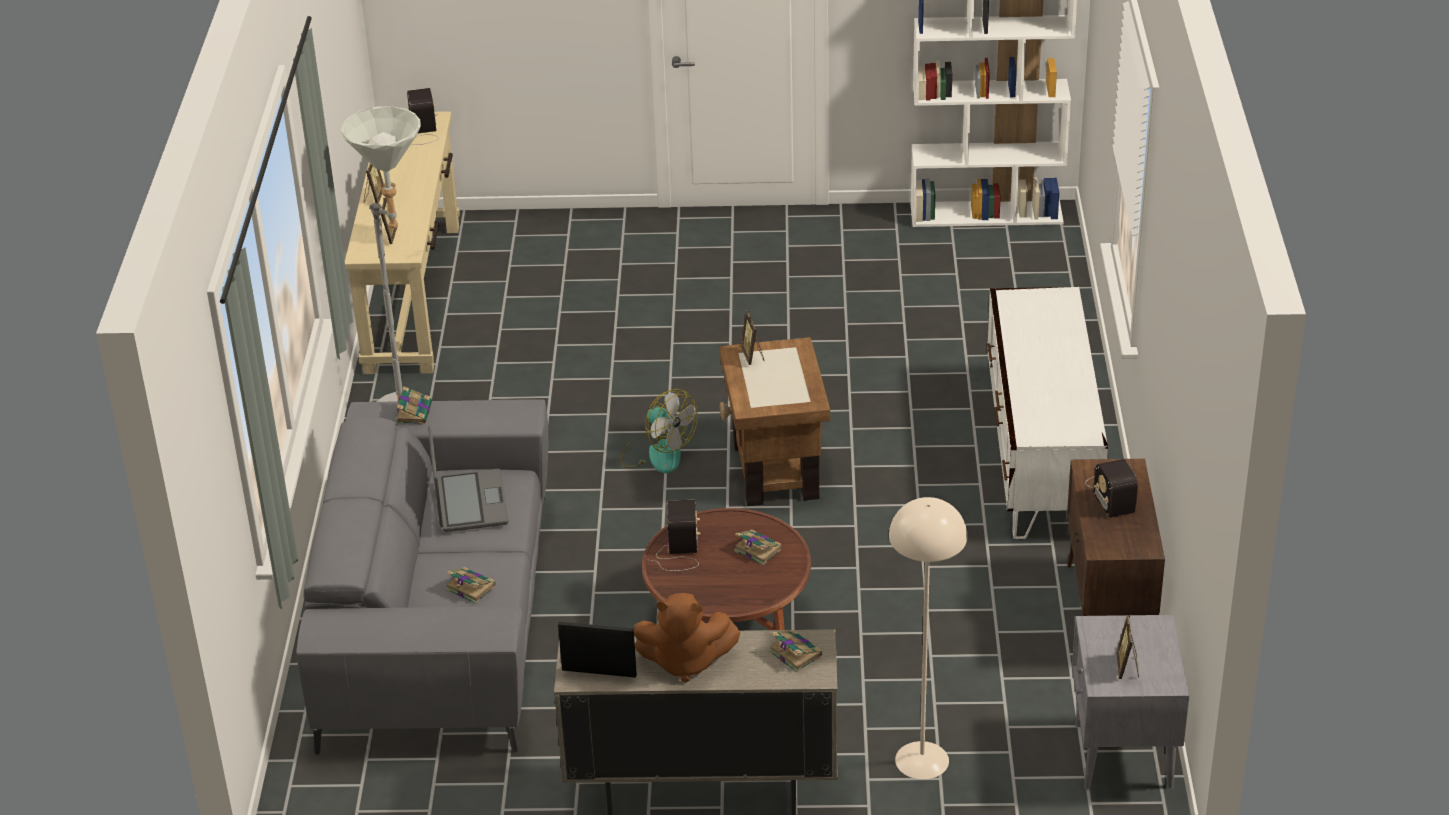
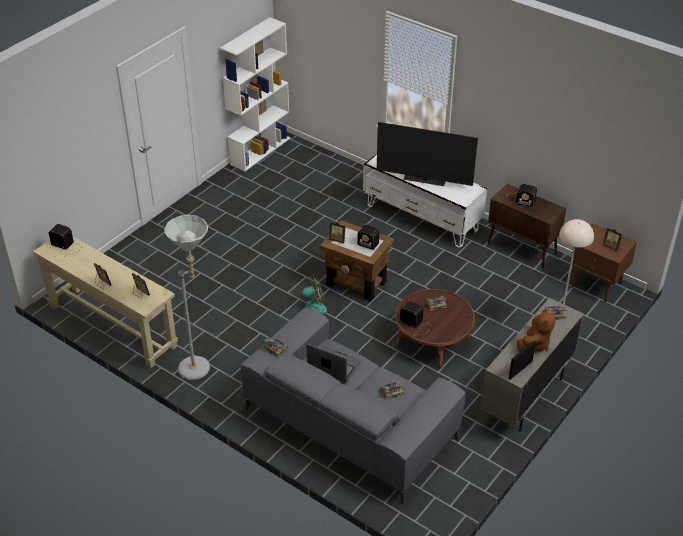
camera: 55 degrees left, 5 degrees up
(781, 381) = (362, 241): none -> radio
(1031, 369) = (424, 180): none -> television
(1122, 756) = (597, 285): grey nightstand -> brown nightstand

